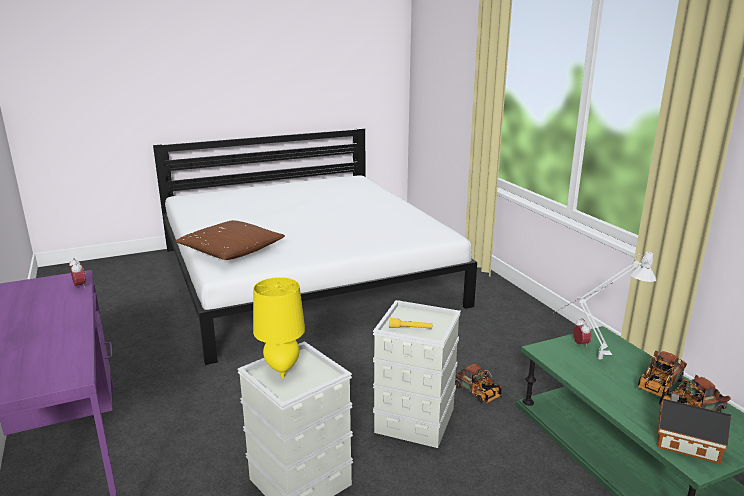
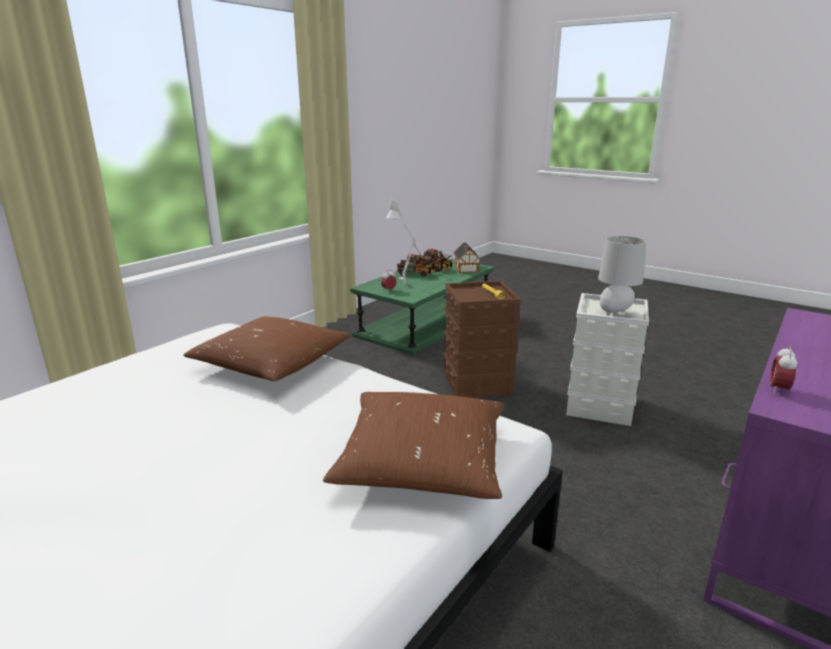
camera: 120 degrees left, 0 degrees up
(281, 369) = (615, 315): yellow table lamp -> grey table lamp
(377, 240) = (271, 363): none -> brown pillow
(415, 421) = (477, 384): grey storage box -> brown storage box
(478, 393) = (412, 369): toy truck -> none

